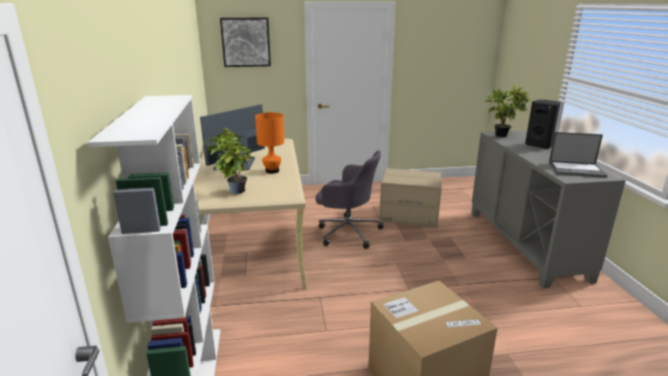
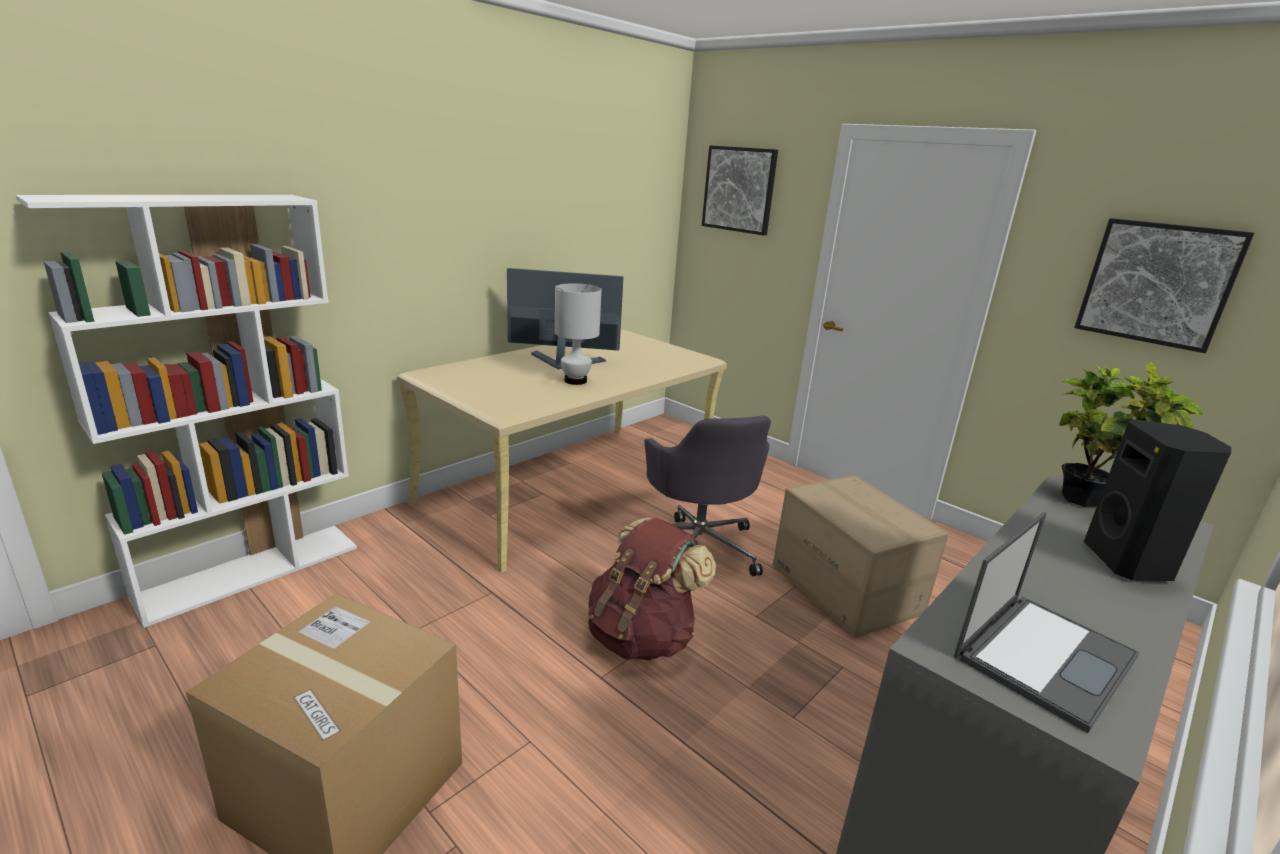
camera: 50 degrees right, 0 degrees up
(233, 191) = (476, 380): potted plant -> none
(272, 171) = (575, 381): orange table lamp -> white table lamp
(394, 269) = (642, 637): none -> brown backpack
(447, 57) = (1157, 283): none -> picture
(577, 169) = (1045, 655): laptop -> laptop turned 105 degrees counterclockwise

